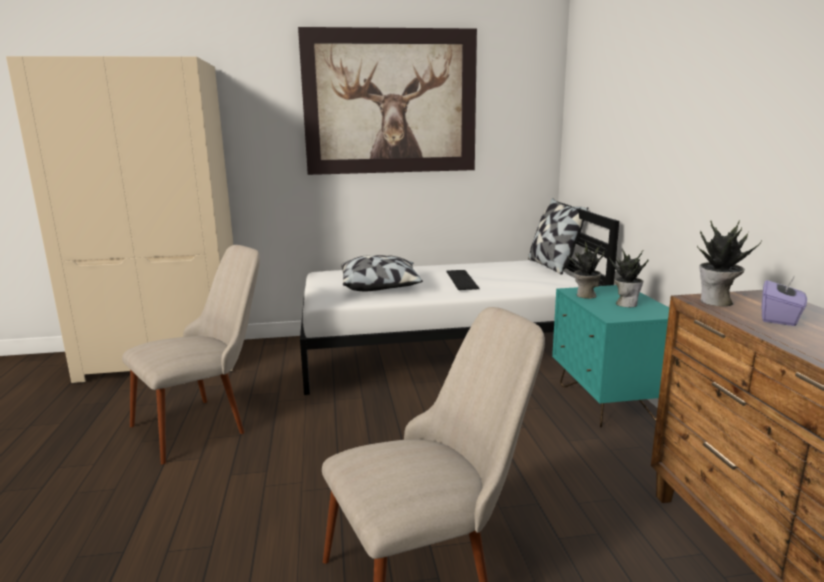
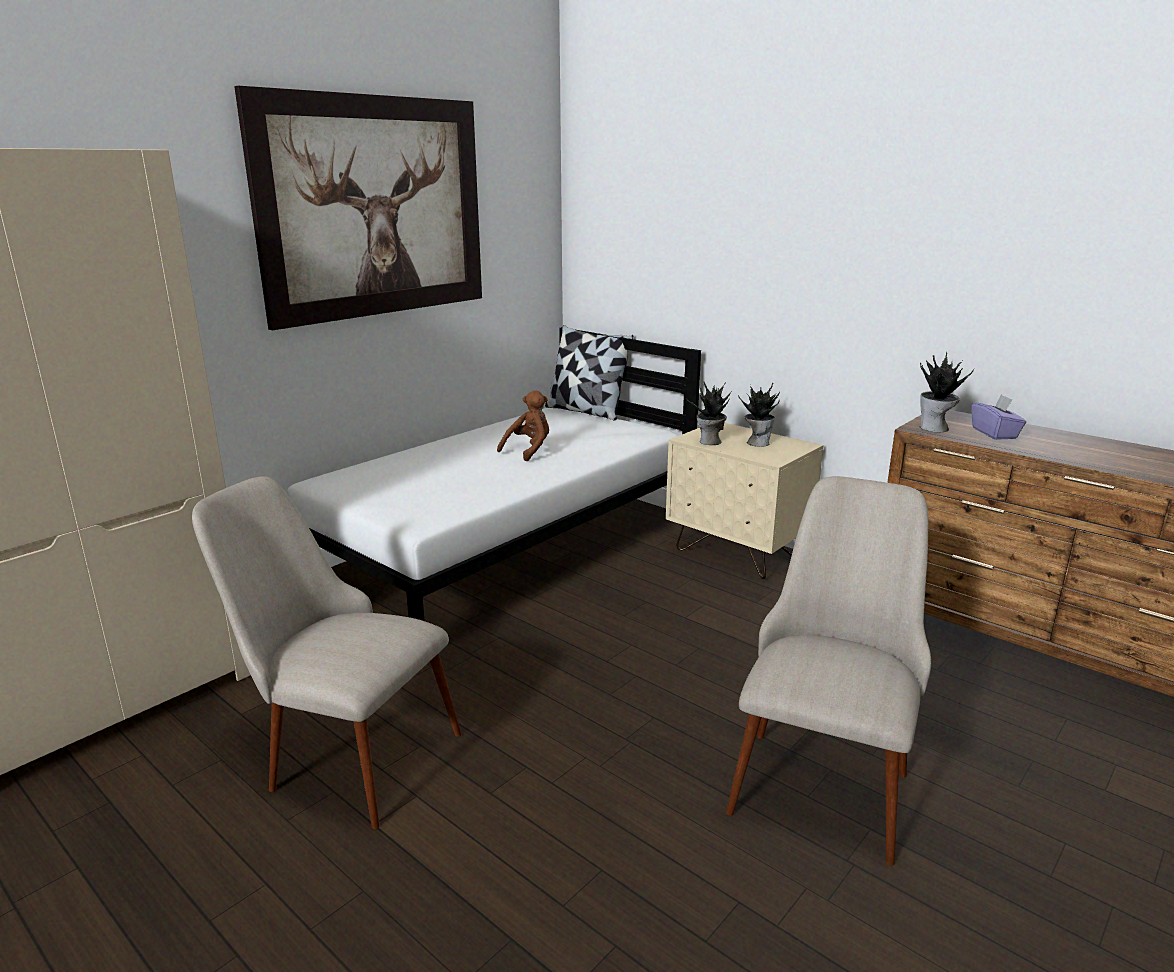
camera: 40 degrees left, 5 degrees up
(206, 422) = (343, 752): beige chair -> beige chair turned 75 degrees counterclockwise
(380, 287) = (447, 483): pillow -> none
(462, 280) = (529, 450): keyboard -> brown plush toy
(608, 403) = (737, 553): turquoise nightstand -> beige nightstand

